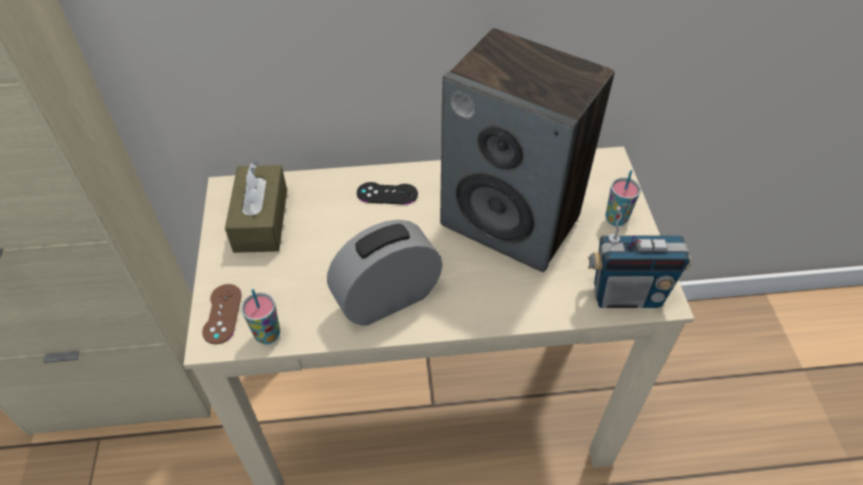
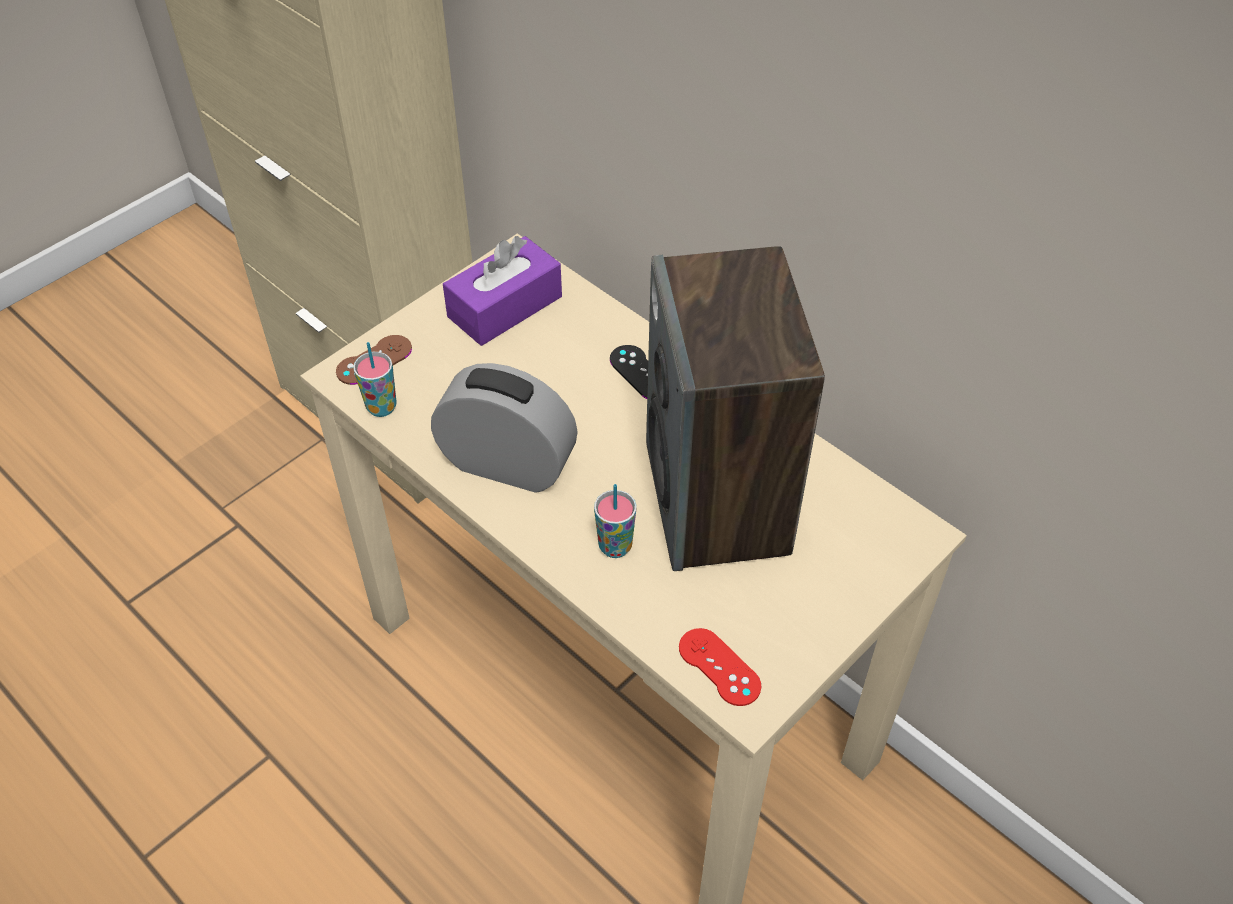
camera: 50 degrees right, 0 degrees up
(261, 220) = (505, 307): brown tissue box -> purple tissue box
(616, 219) = (829, 594): cup -> cup (615, 546)
(626, 295) = (719, 667): radio -> red game controller

